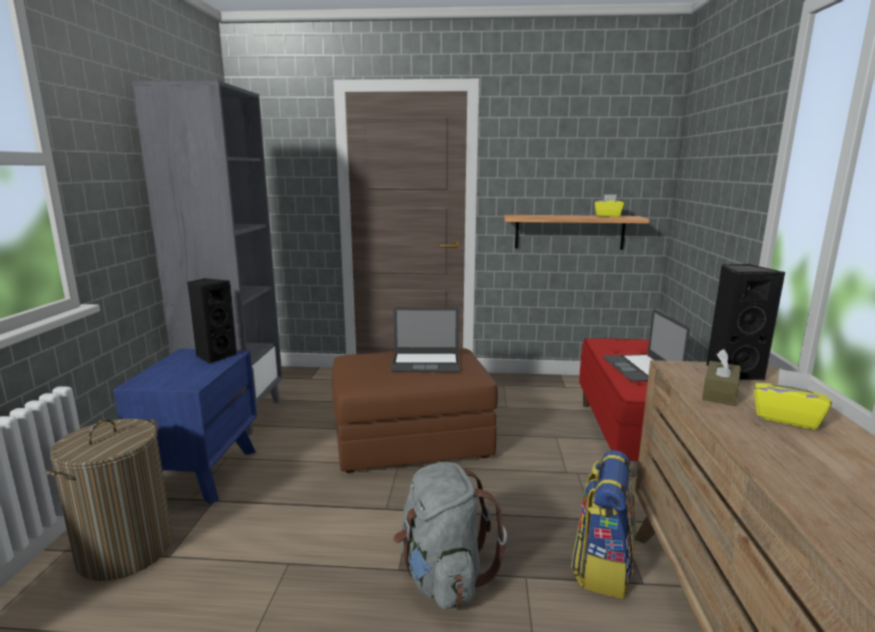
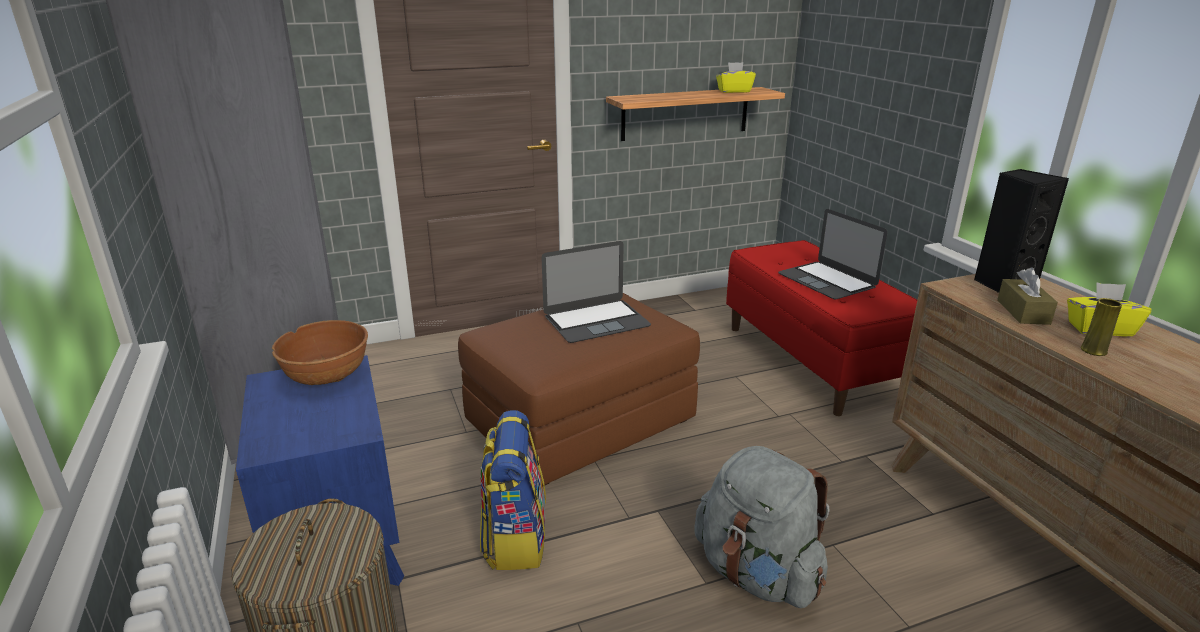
camera: 25 degrees left, 10 degrees up
(215, 356) = (327, 376): black speaker -> brown bowl
(602, 566) = (888, 509): backpack -> backpack (514, 538)
(750, 431) = (1093, 350): none -> yellow vase

